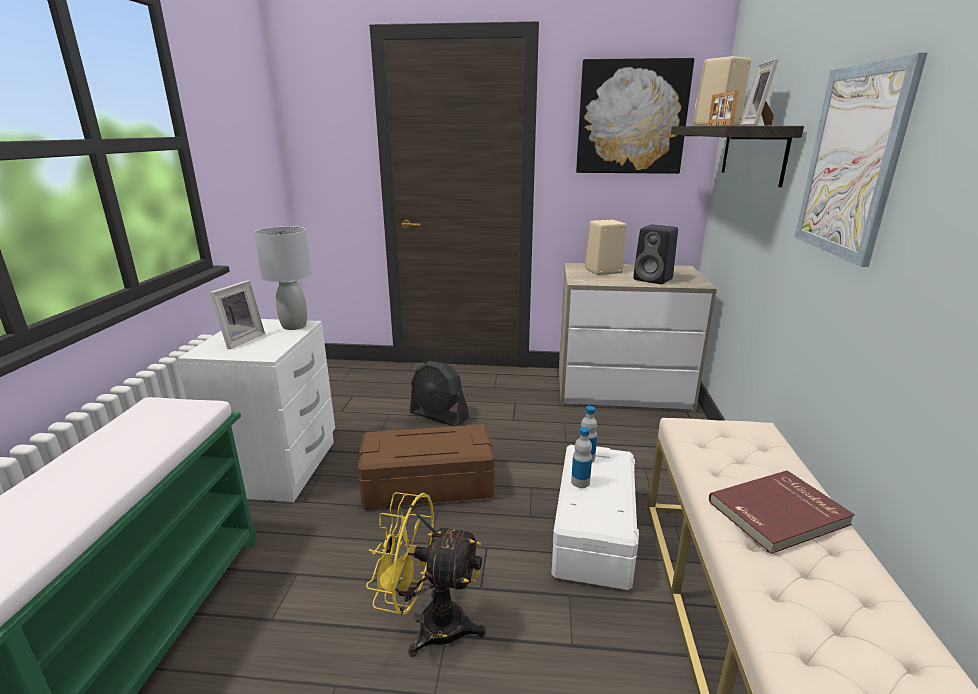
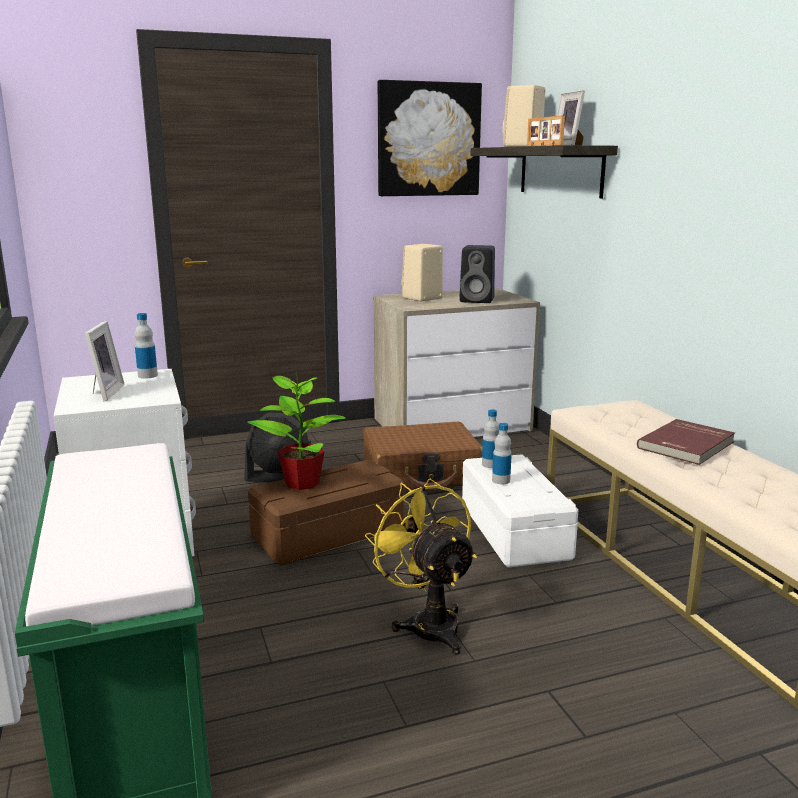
camera: 25 degrees left, 5 degrees down
(294, 326) = (147, 375): grey table lamp -> bottle
(405, 439) = (303, 483): none -> potted plant
(429, 624) = (428, 623): yellow fan -> yellow fan turned 75 degrees clockwise
(556, 437) = (422, 473): none -> brown suitcase
(851, 162) = (672, 172): picture -> none

